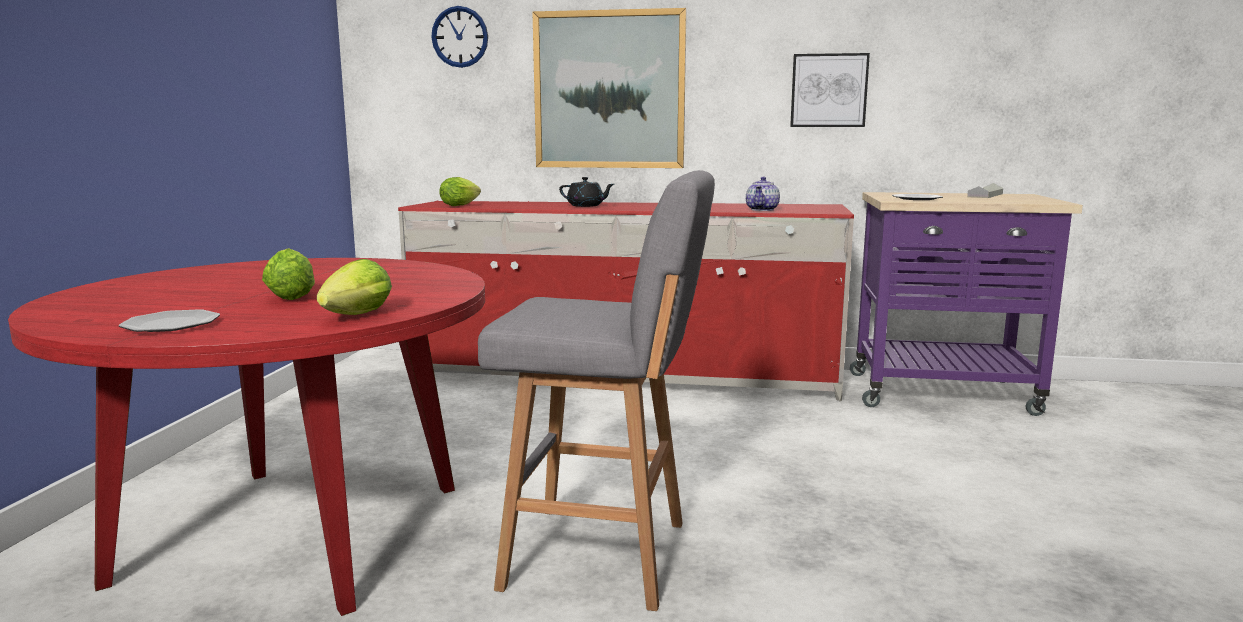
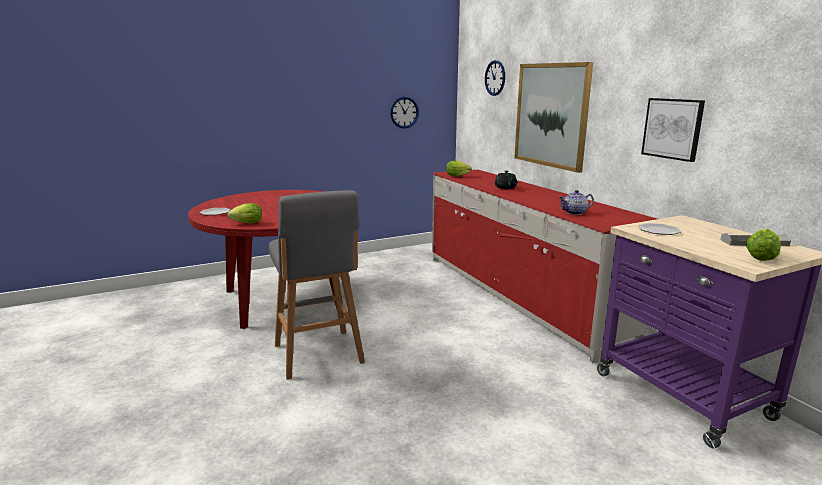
camera: 55 degrees right, 5 degrees up
(283, 97) = (404, 112): none -> wall clock
(292, 296) = (268, 210): lettuce -> lettuce (760, 257)

